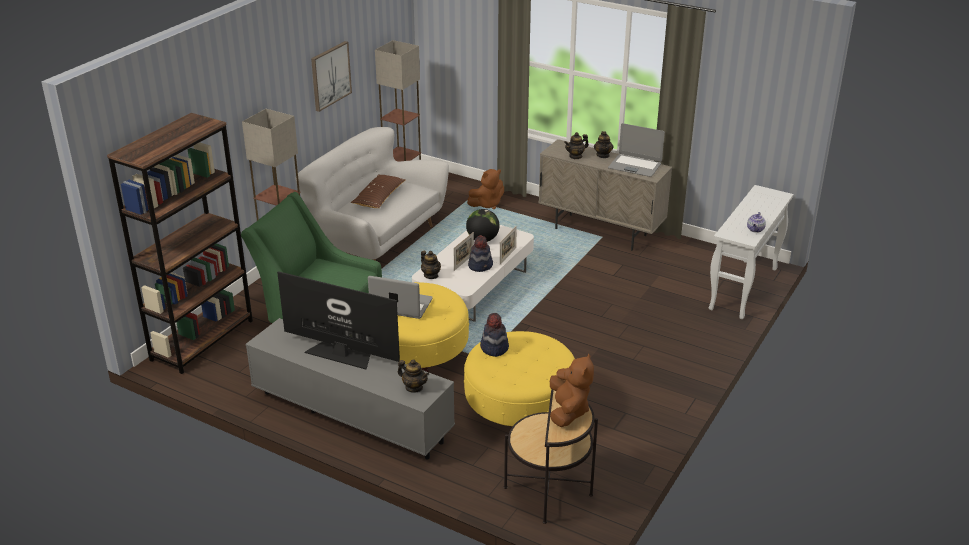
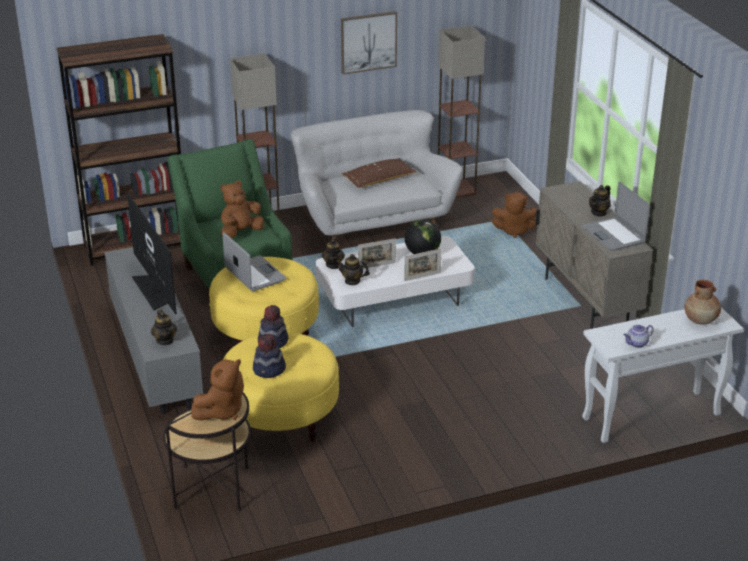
camera: 40 degrees right, 0 degrees up
(335, 279) = (240, 233): none -> brown plush toy
(480, 265) = (386, 275): hat -> hat (269, 370)
(575, 156) = (570, 203): teapot -> teapot (352, 281)
(764, 199) = (701, 320): none -> brown vase

